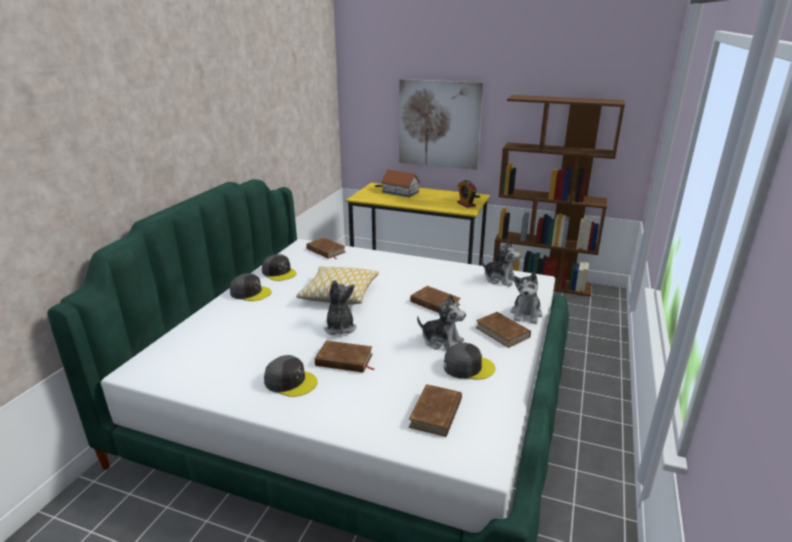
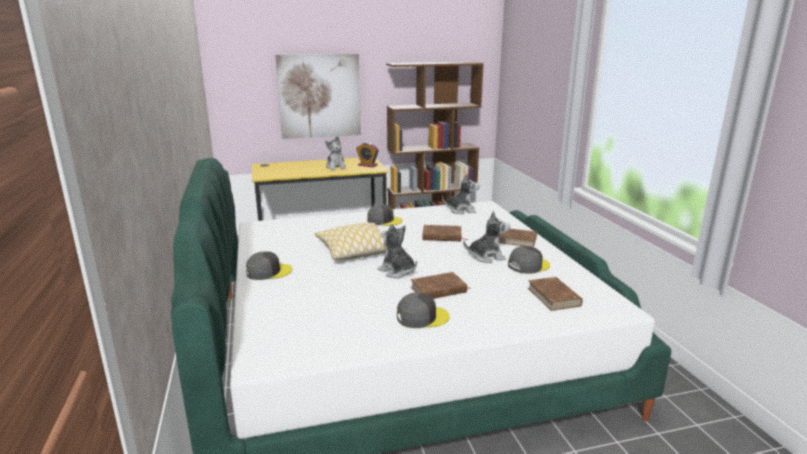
camera: 35 degrees left, 5 degrees down
(279, 272) = (269, 250): grey cap -> grey cap (384, 220)
(326, 251) = (286, 224): brown book -> none
(400, 192) = (295, 166): toy house -> none
(526, 314) = (512, 226): plush toy -> plush toy (336, 167)

